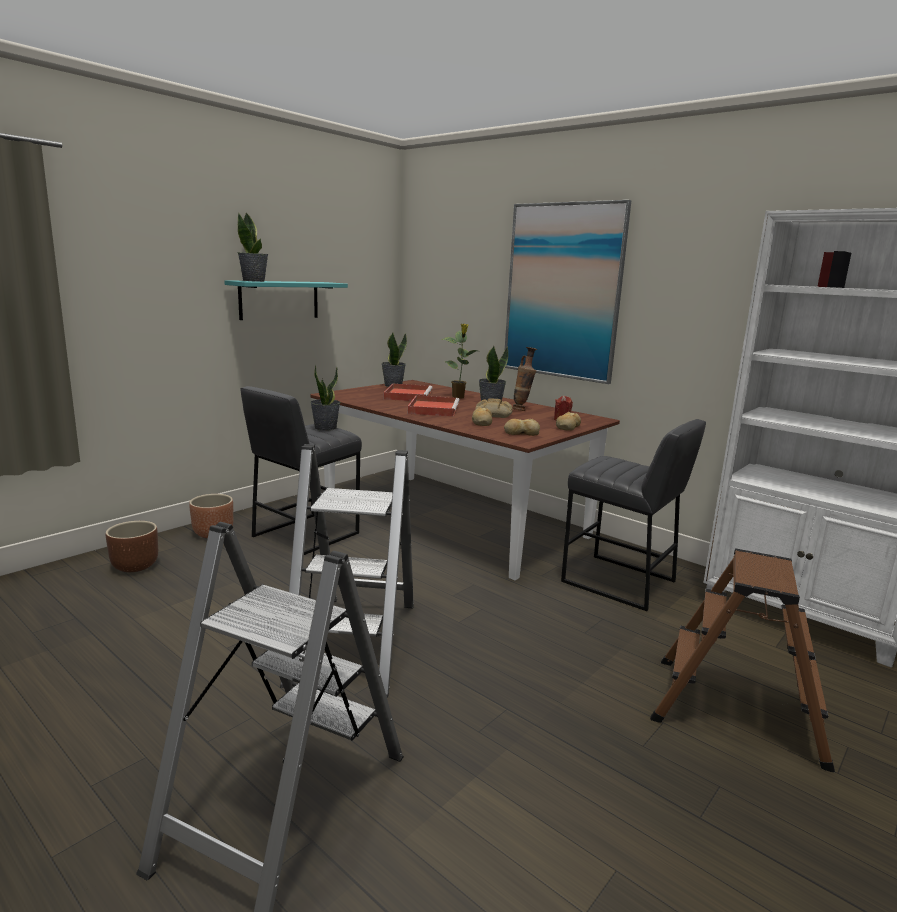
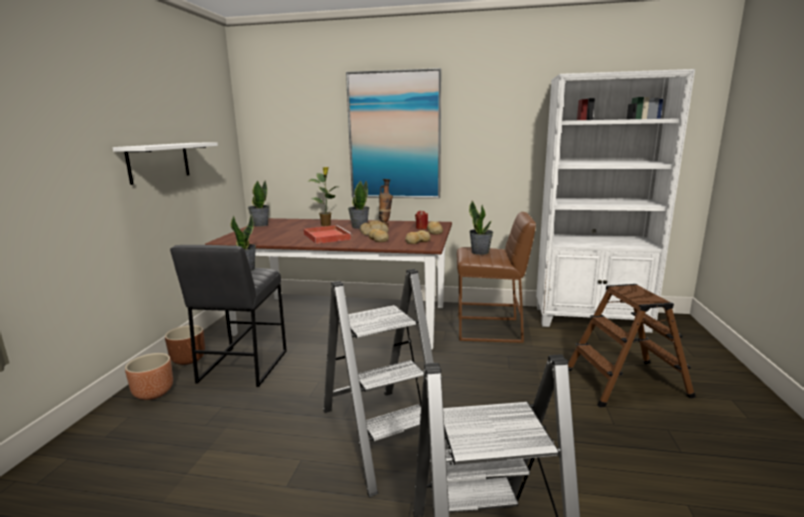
camera: 30 degrees left, 0 degrees up
(135, 566) = (103, 451): brown planter -> brown planter (188, 359)
(254, 281) = (144, 145): potted plant -> potted plant (480, 252)
(279, 300) = (159, 162): turquoise shelf -> white shelf
(407, 395) = (287, 230): red tray -> none
(620, 582) = (490, 329): grey stool -> brown stool

